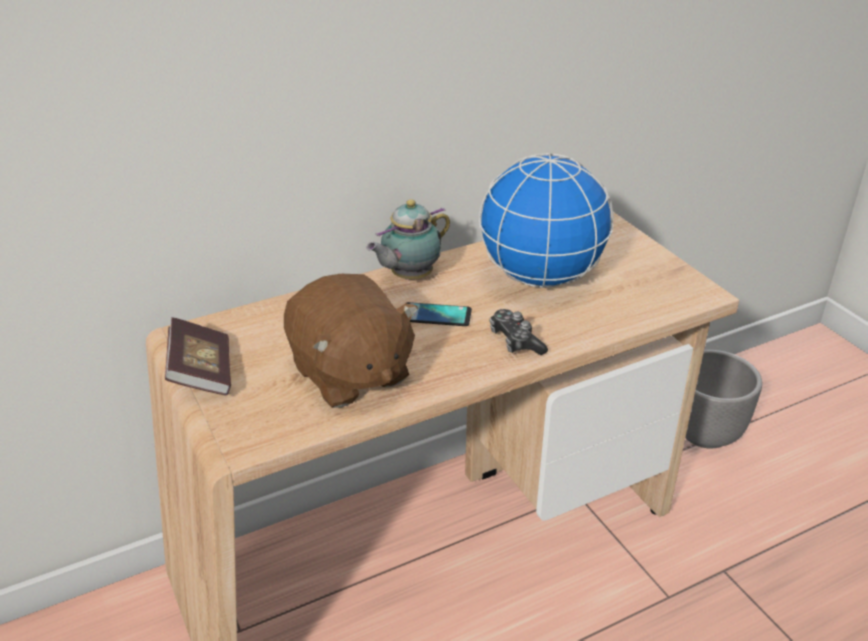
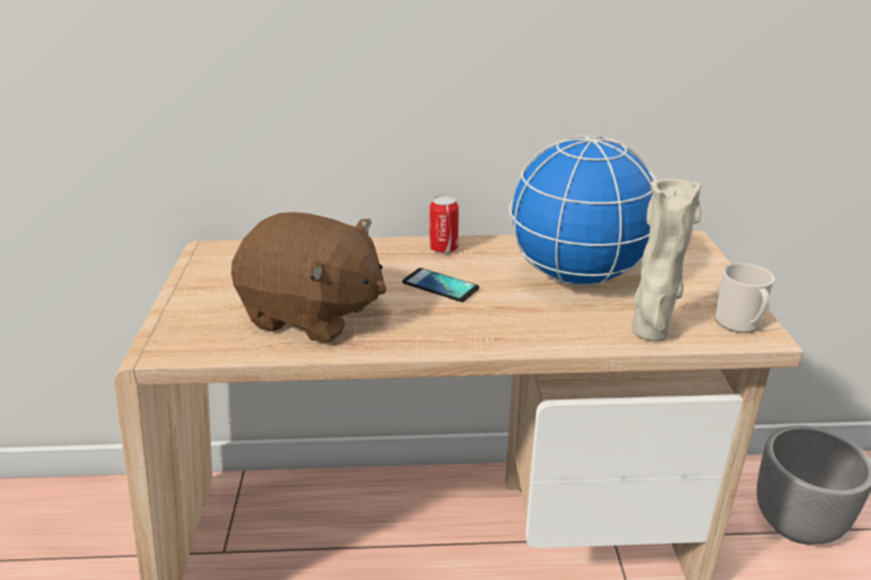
camera: 25 degrees right, 5 degrees down
(202, 373) = (192, 282): book -> none
(349, 374) = (313, 315): brown plush toy -> brown plush toy turned 60 degrees counterclockwise
(409, 277) = (443, 248): teapot -> can
(515, 341) = (500, 327): game controller -> none
(630, 315) = (650, 334): none -> beige vase
(686, 289) = (740, 324): none -> mug

